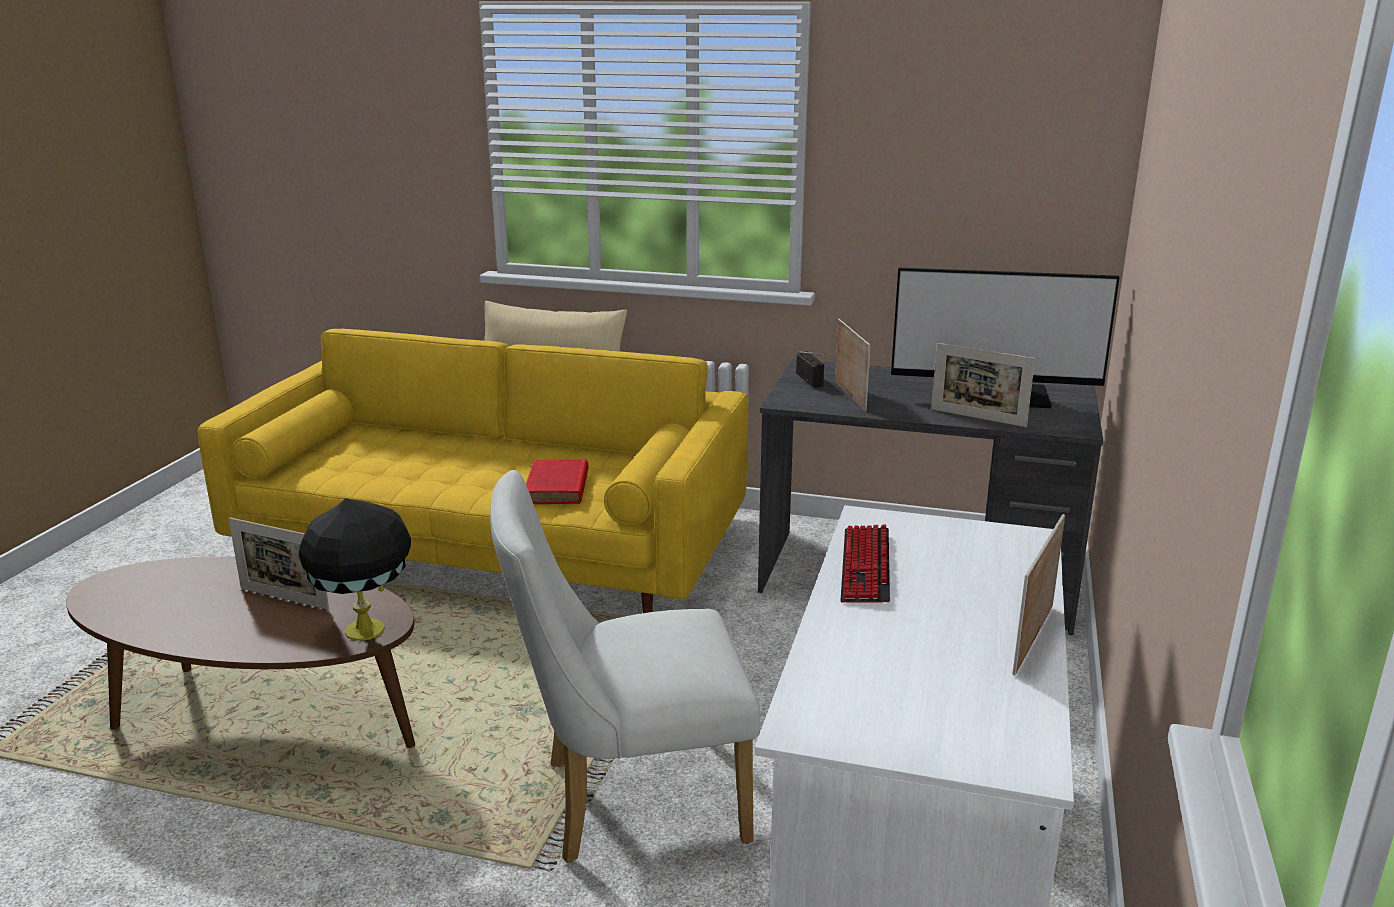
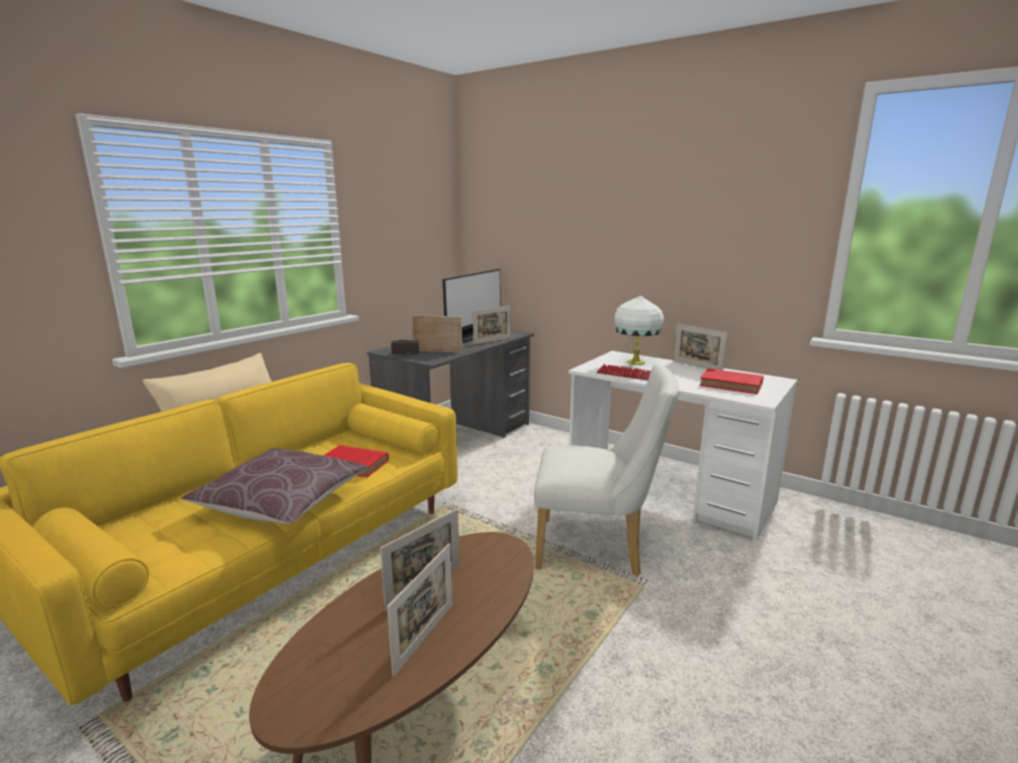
camera: 70 degrees left, 5 degrees down
(194, 619) = (424, 638): none -> picture frame
(367, 630) = (503, 550): black table lamp -> none
(446, 480) = (282, 502): none -> brown pillow
(628, 801) = (598, 548): white chair -> white chair turned 90 degrees counterclockwise
(902, 690) = (732, 385): none -> red book
(982, 562) = (635, 362): none -> white table lamp

